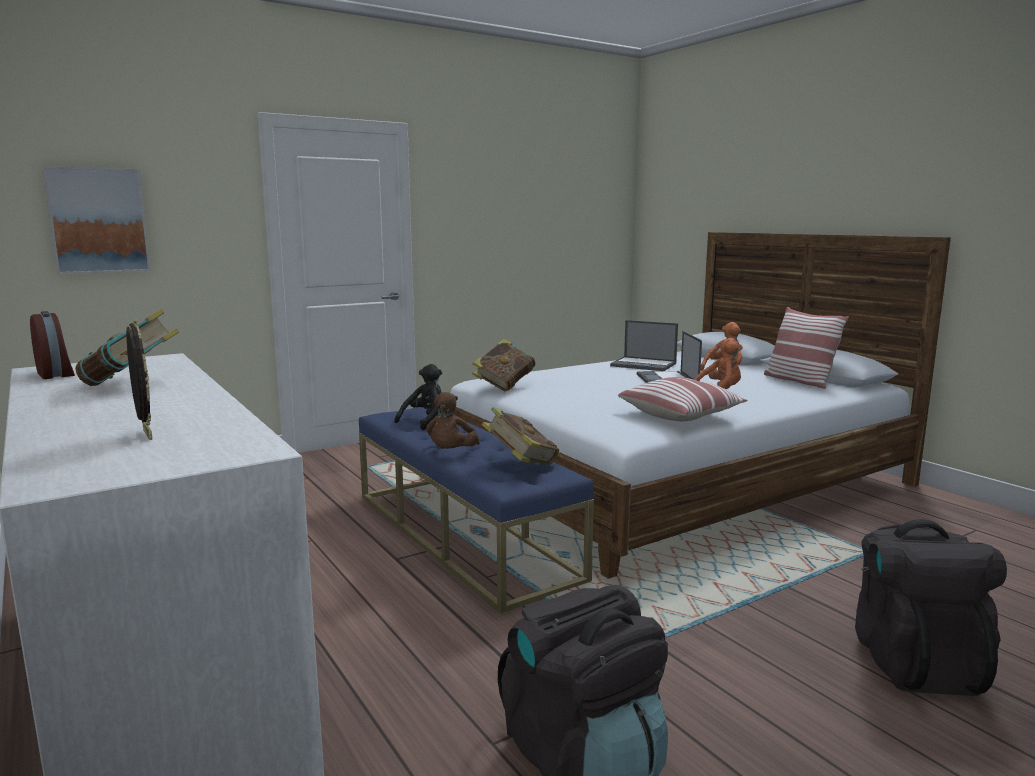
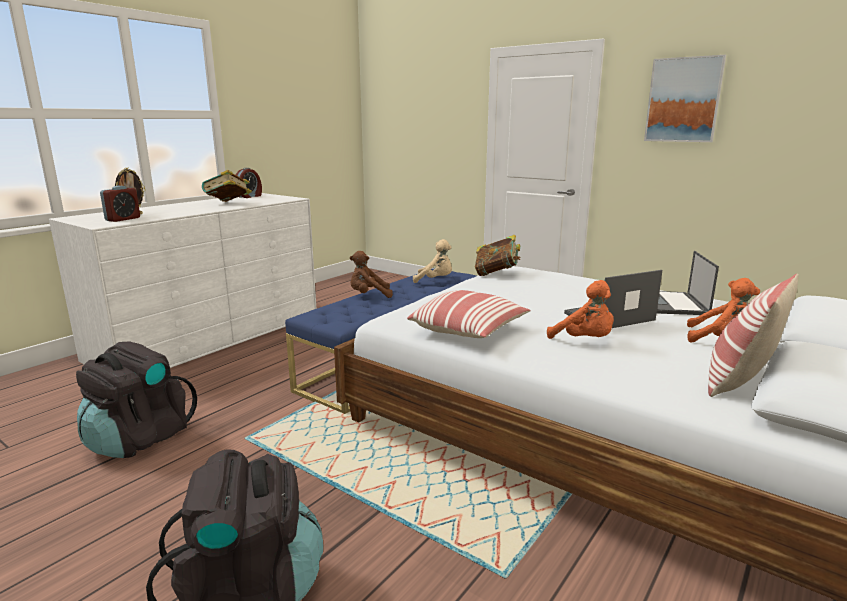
camera: 70 degrees right, 5 degrees up
(98, 220) = (407, 126): picture -> picture (683, 100)
(199, 439) = (123, 219): none -> alarm clock
(425, 421) = (435, 280): black plush toy -> beige plush toy
(520, 464) = (354, 312): book -> none

